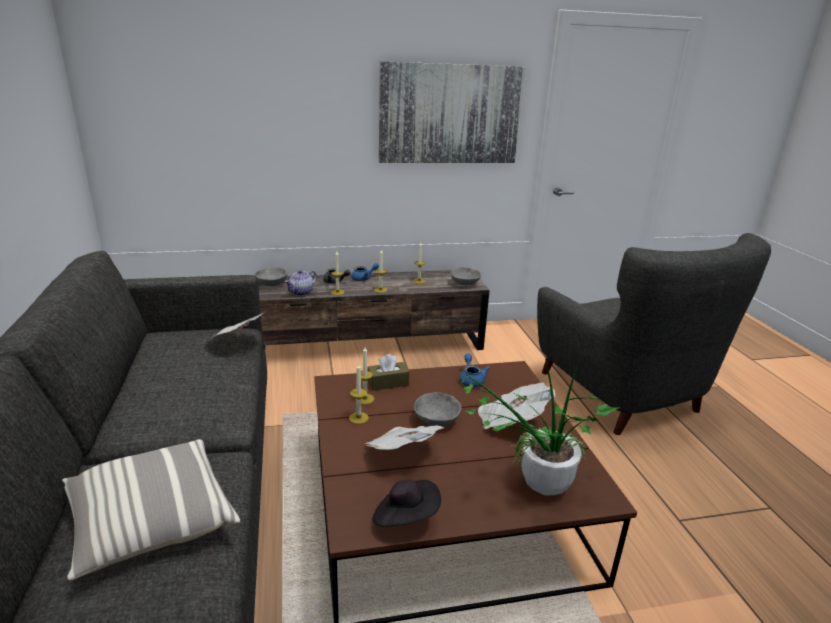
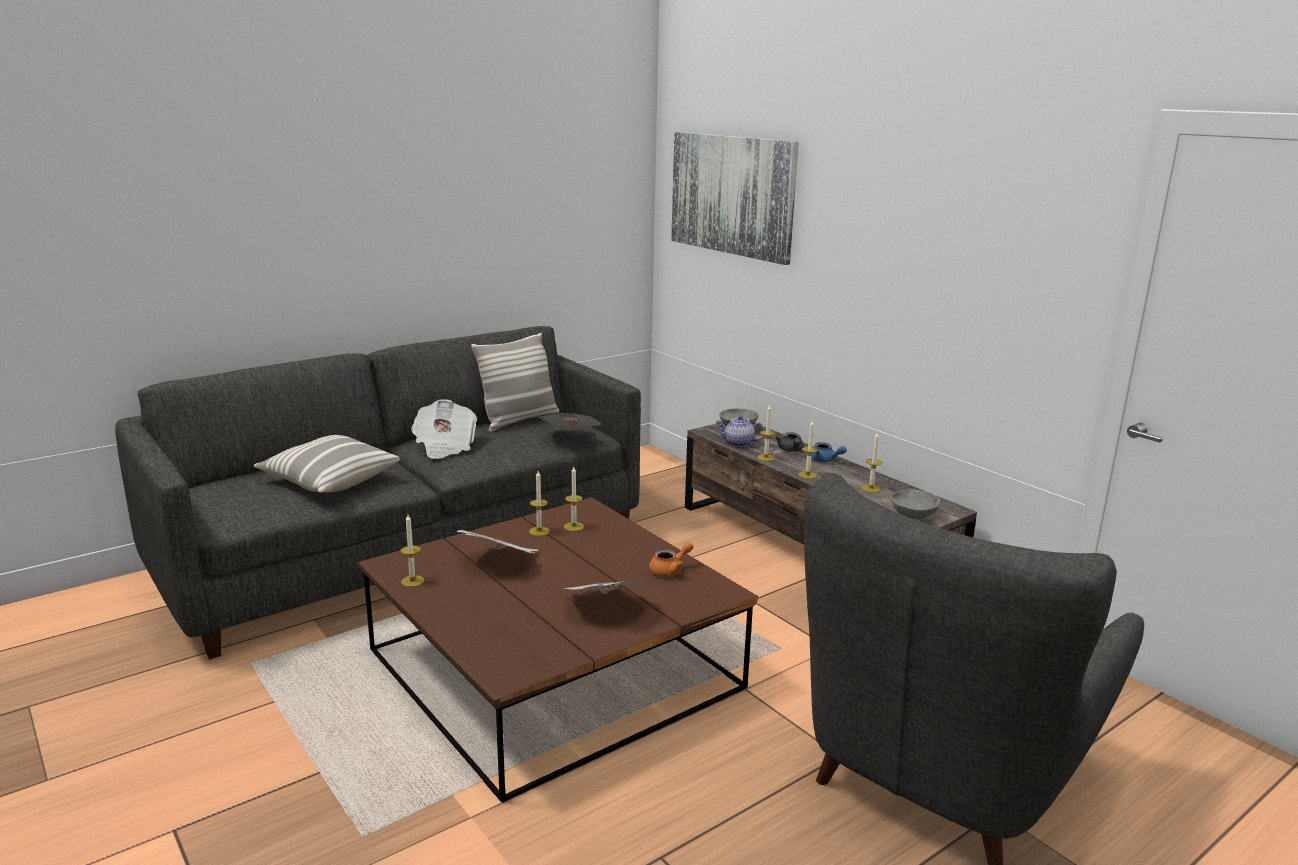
camera: 65 degrees right, 5 degrees down
(150, 354) = (518, 420): none -> pillow
(163, 411) = (444, 446): none -> newspaper
(388, 383) = (614, 530): brown tissue box -> none
(406, 517) = (412, 581): black hat -> candle
(436, 419) = (570, 566): grey bowl -> none
(450, 114) = (973, 262): picture -> picture (732, 195)
(471, 379) = (670, 570): blue teapot -> orange teapot
(533, 486) = (496, 634): potted plant -> none

